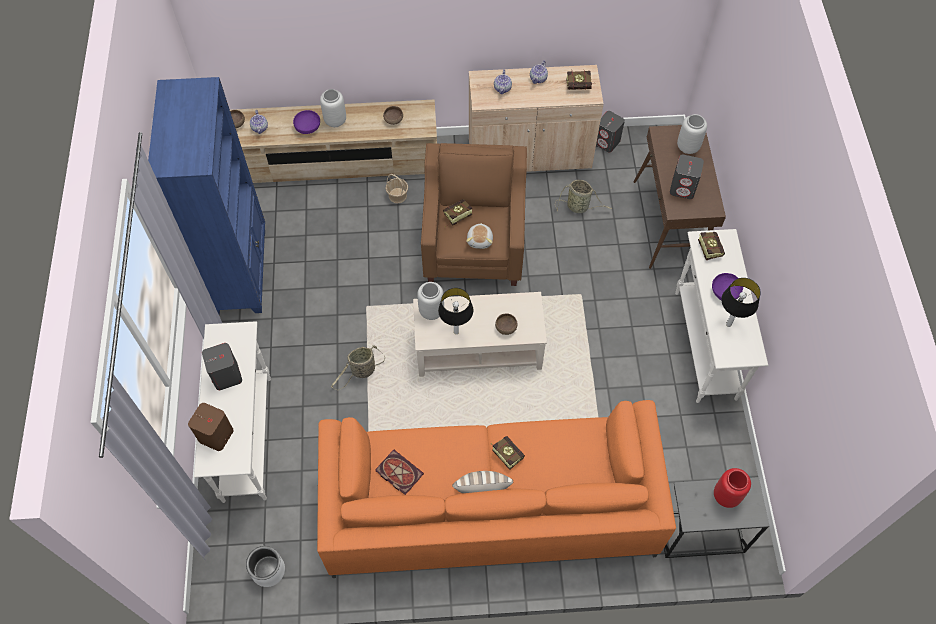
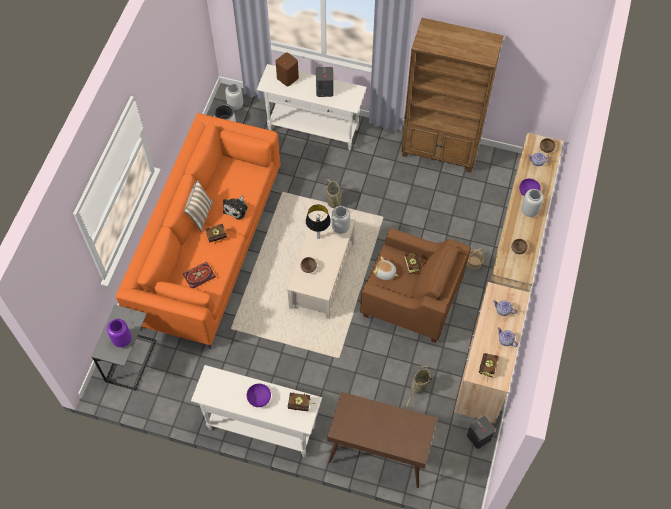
camera: 110 degrees right, 0 degrees up
(240, 271) = (440, 151): blue bookcase -> brown bookcase
(398, 472) = (234, 175): book -> book (199, 275)
(453, 447) = (236, 208): none -> plush toy
(683, 188) = (365, 416): grey speaker -> none
(688, 147) = (404, 438): grey vase -> grey vase (235, 105)
(725, 496) = (122, 339): red vase -> purple vase
(728, 324) = (233, 388): table lamp -> none

